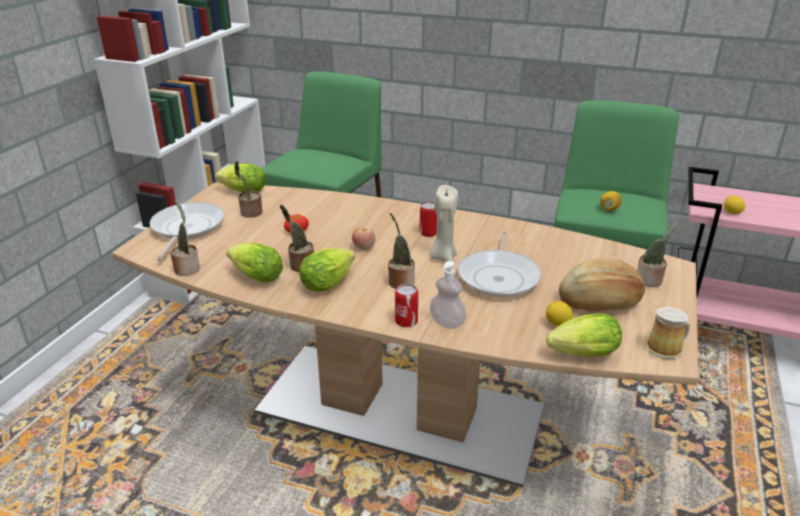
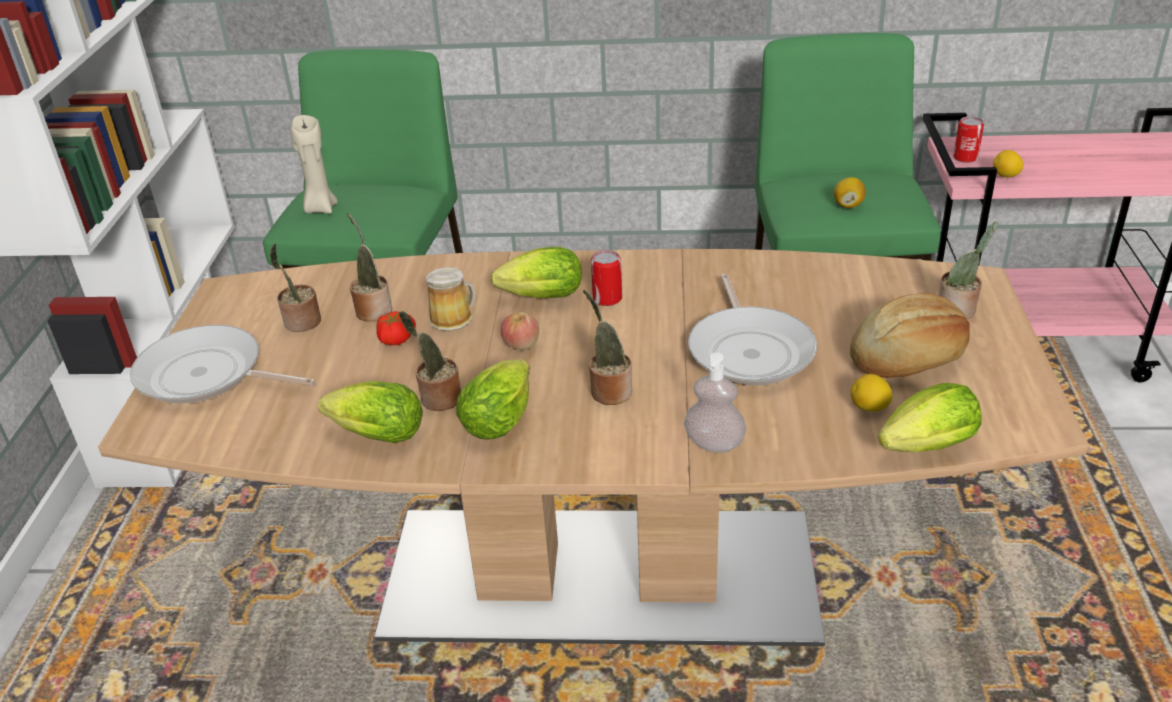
camera: 15 degrees left, 5 degrees up
(186, 229) = (207, 375): frying pan -> frying pan turned 60 degrees counterclockwise
(187, 268) = (251, 446): potted plant -> potted plant (373, 310)
(241, 192) = (263, 287): lettuce -> lettuce (538, 298)
(406, 321) = (653, 455): can -> can (965, 157)
(442, 256) = (650, 335): beige candle -> beige candle (320, 208)
(666, 348) = (1028, 410): mug -> mug (454, 318)

